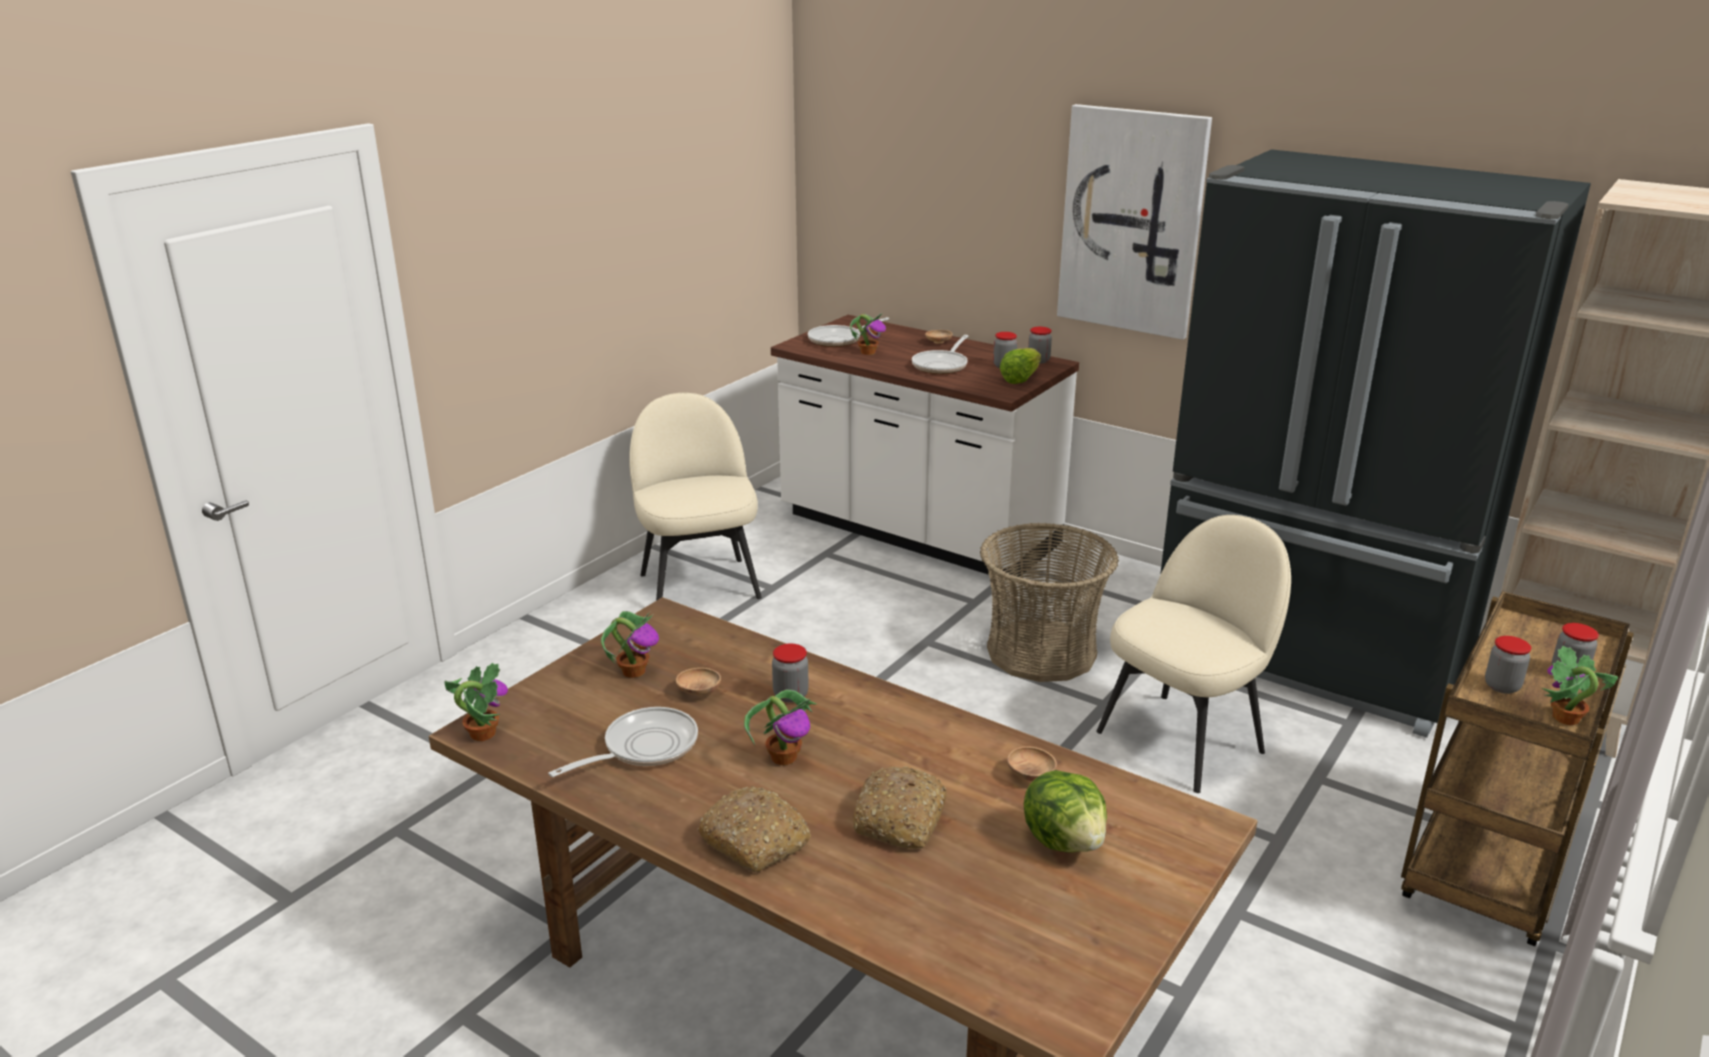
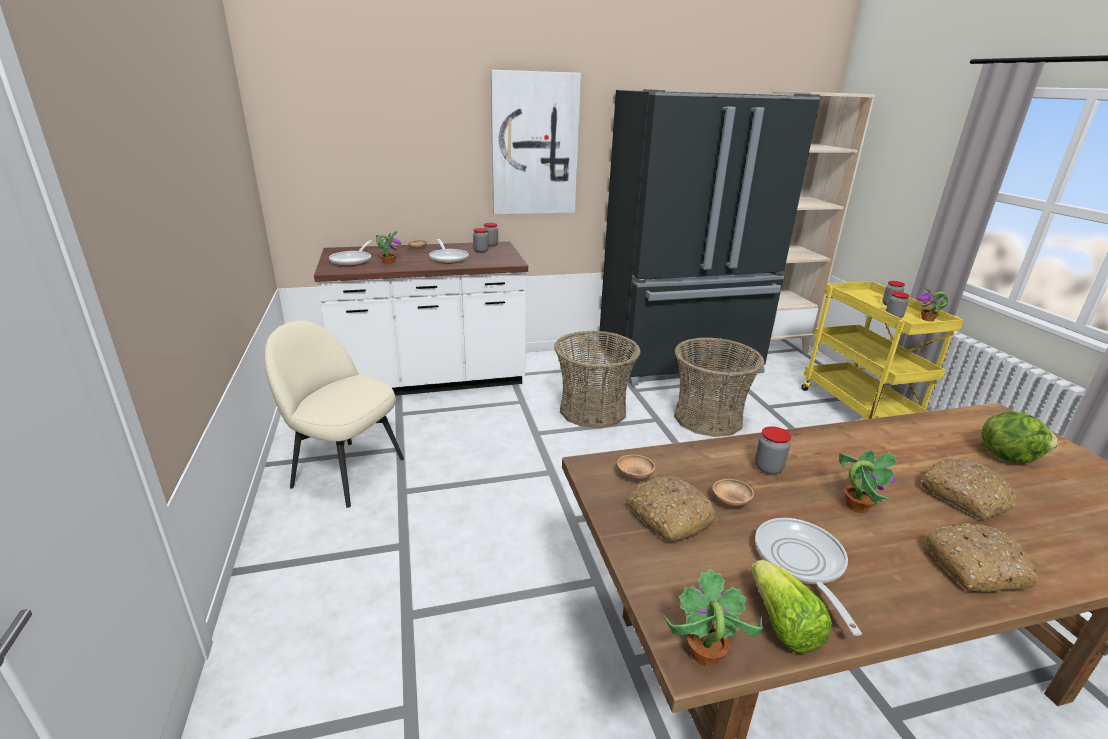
camera: 50 degrees left, 0 degrees up
(634, 671) = (668, 517): potted plant -> bread
(1020, 379) = (504, 254): lettuce -> lettuce (782, 624)
(1030, 775) = (926, 435): brown bowl -> brown bowl (634, 475)
(1183, 740) = (708, 418): beige chair -> basket
(1488, 869) = (858, 410): brown cart -> yellow cart

